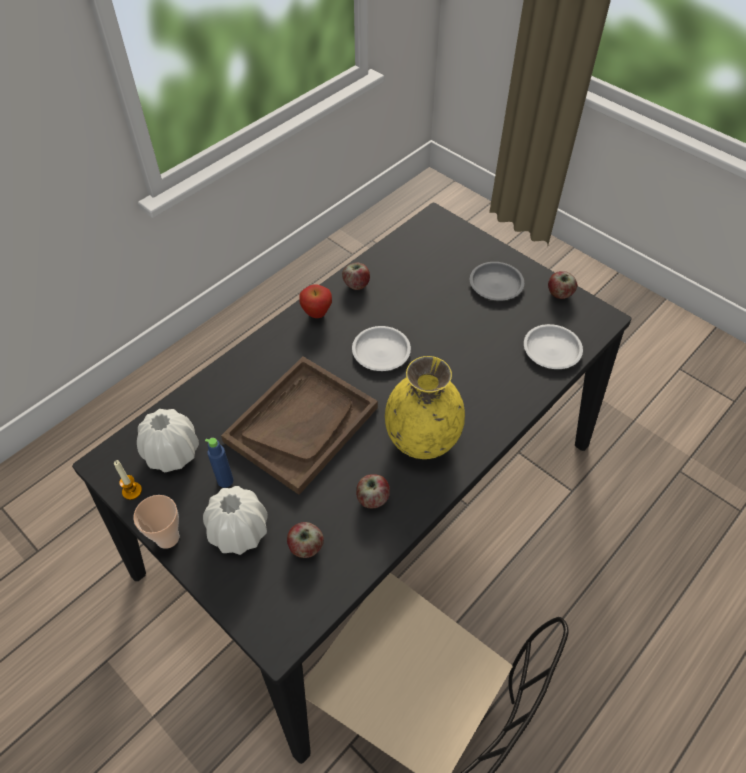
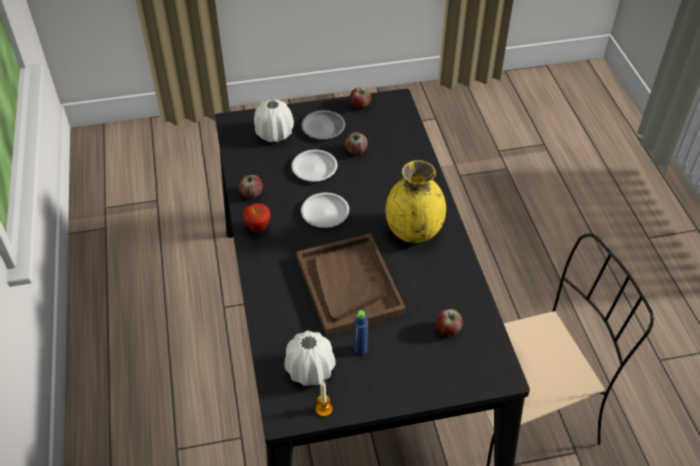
camera: 55 degrees left, 5 degrees down
(167, 537) = (381, 403): cup -> none
(239, 531) = (408, 360): white vase -> white vase (274, 133)
(372, 498) = (438, 278): apple -> apple (356, 151)
(552, 349) = (399, 134): white plate -> white plate (314, 168)

